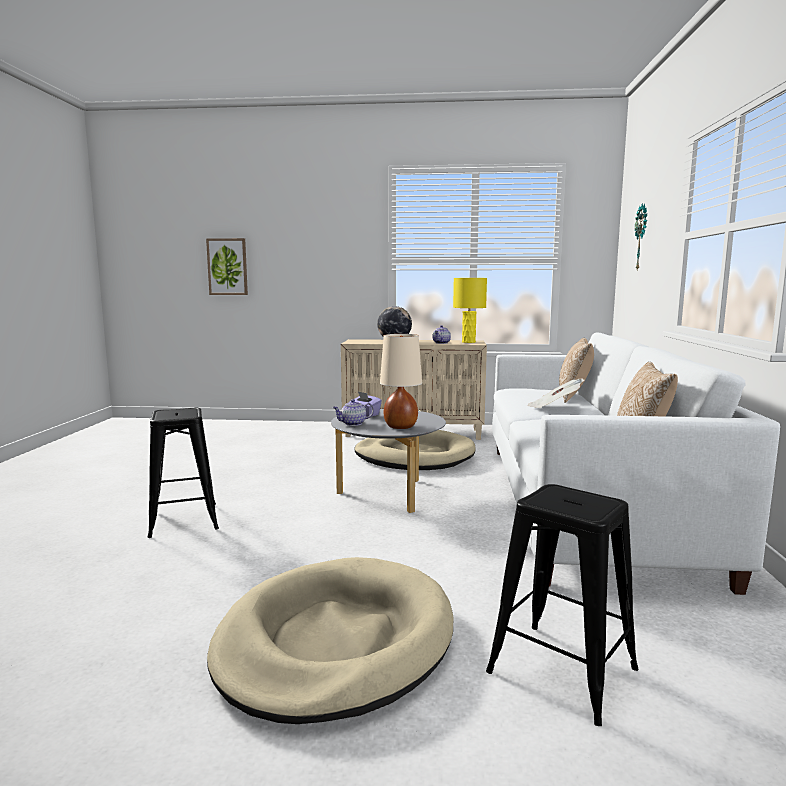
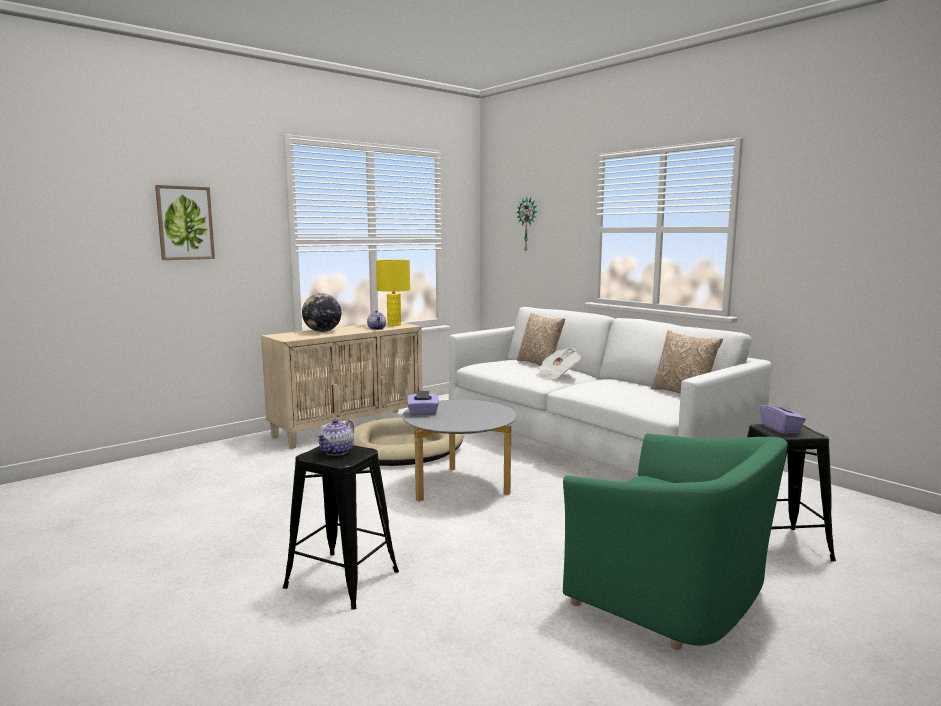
camera: 45 degrees left, 0 degrees up
(227, 267) = (71, 251): picture -> picture (185, 223)
(335, 642) = (671, 594): beige dog bed -> green armchair
(353, 424) = (443, 423): teapot -> teapot (337, 452)
(400, 427) = (487, 416): beige table lamp -> none
(569, 497) = (781, 429): none -> purple tissue box

